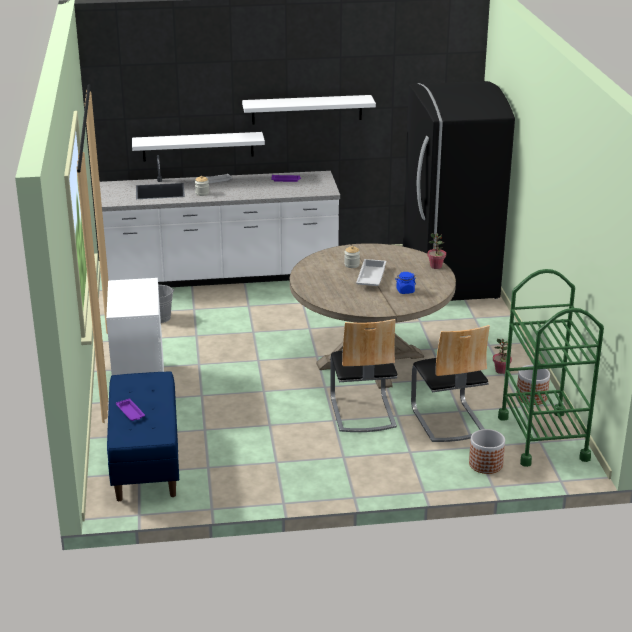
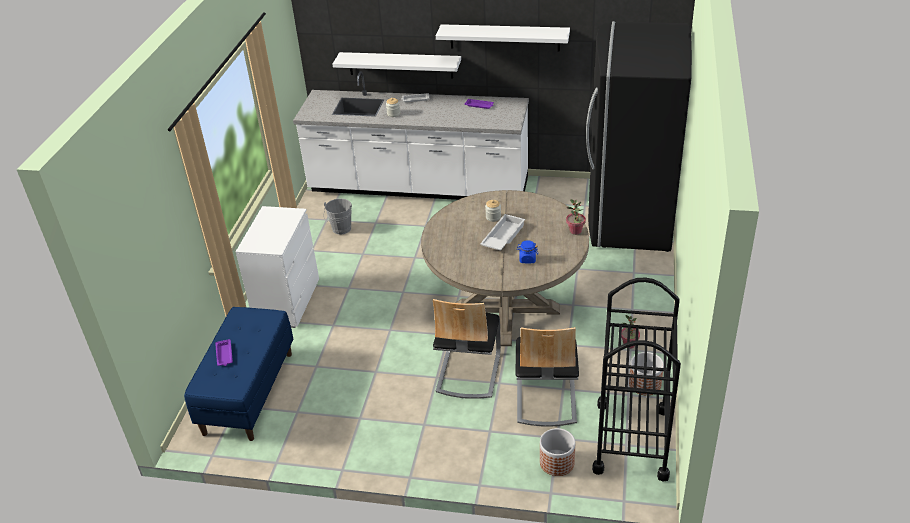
camera: 20 degrees right, 10 degrees up
(543, 438) = (632, 440): green cart -> black cart

